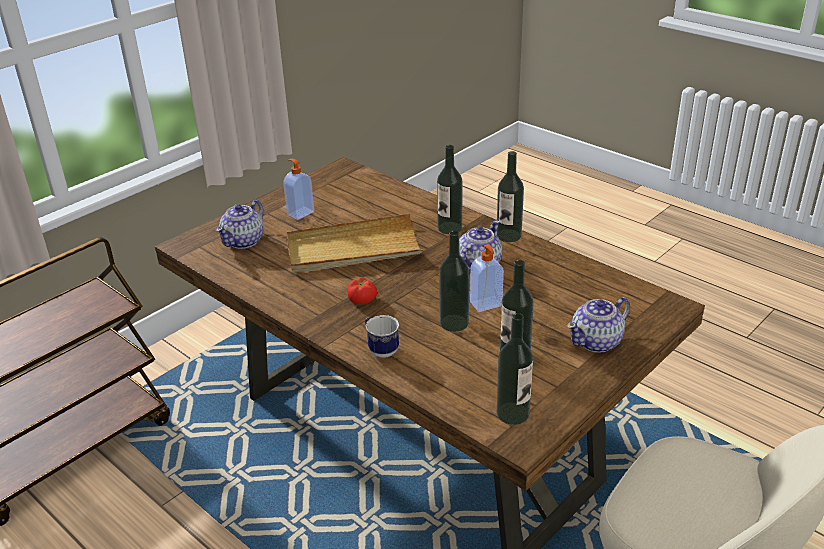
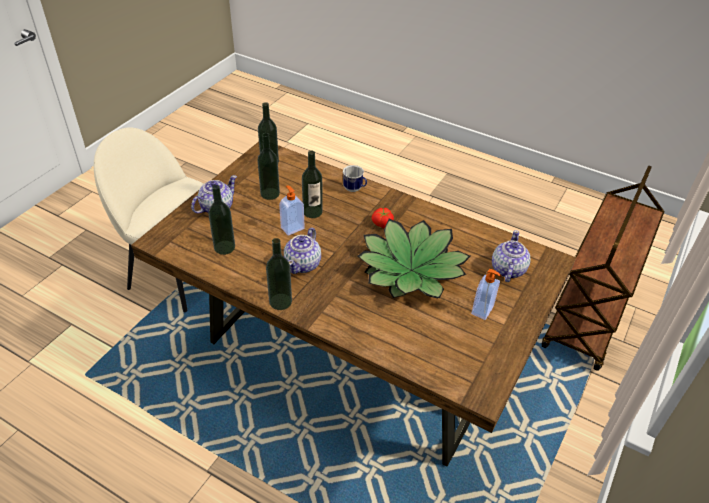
camera: 165 degrees right, 10 degrees up
(353, 249) = (411, 270): beige tray -> potted plant
(449, 228) = (336, 305): bottle -> bottle (224, 247)

